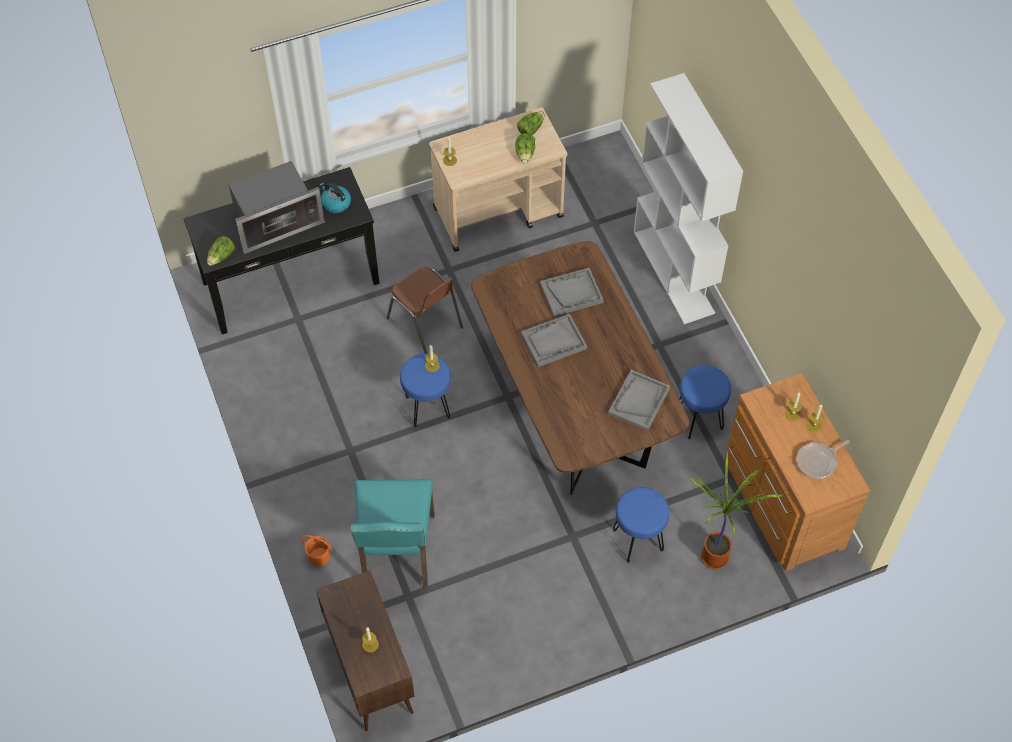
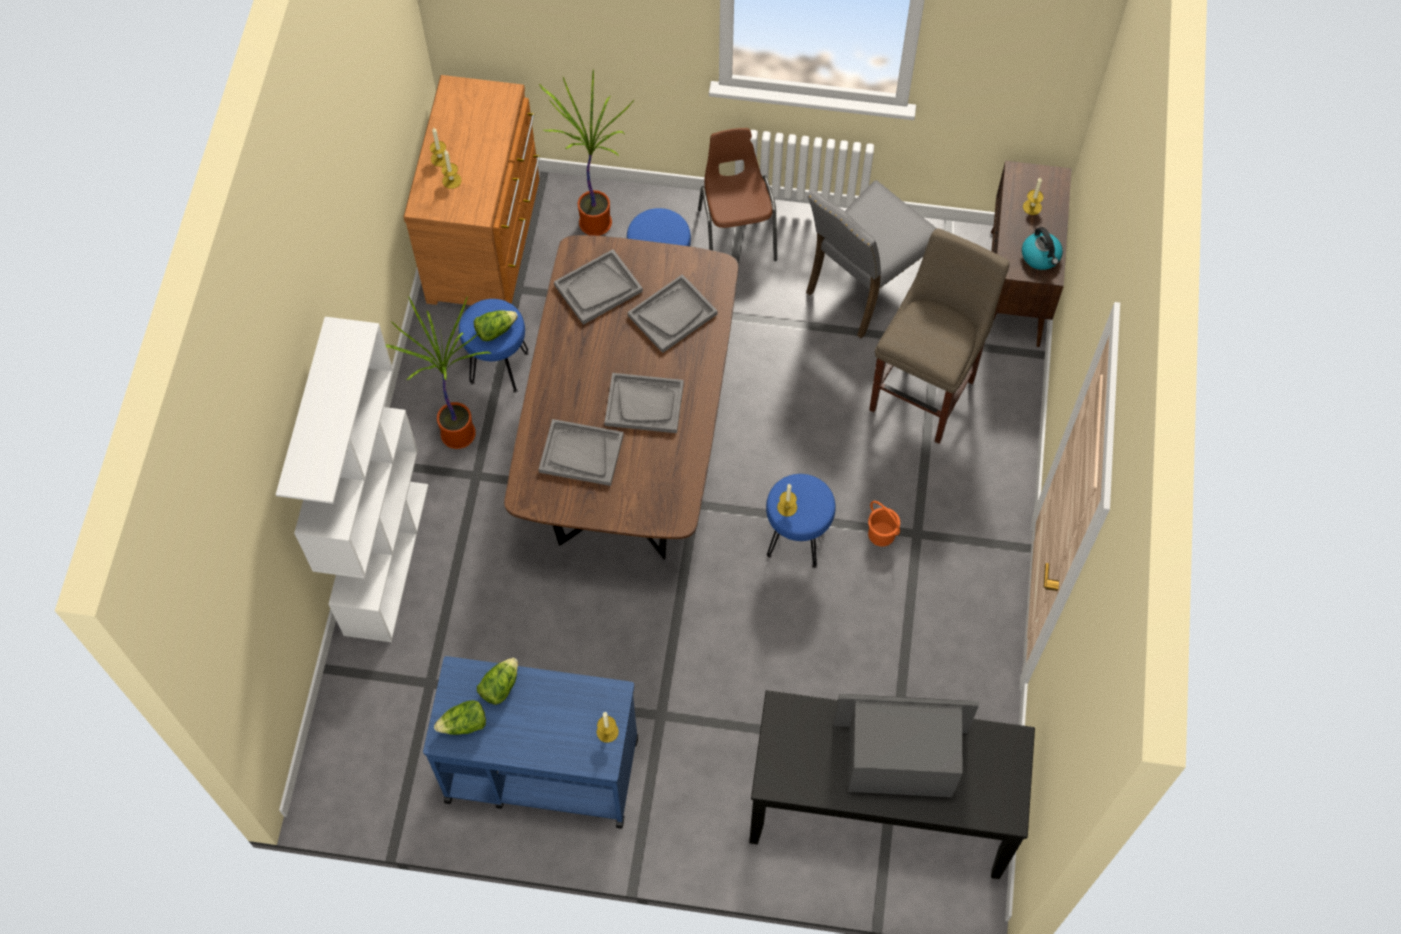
camera: 150 degrees left, 5 degrees up
(221, 256) = (999, 740): lettuce -> lettuce (495, 330)
(319, 556) = (1013, 429): orange bucket -> orange bucket (881, 534)
(335, 203) = (802, 744): kettle -> kettle (1041, 256)
(396, 553) = (925, 391): turquoise chair -> beige stool
(425, 323) = (736, 653): brown chair -> brown chair (736, 234)
(485, 611) = (864, 287): none -> grey chair
(499, 212) = (540, 769): beige cart -> blue cart
(576, 408) = (672, 314): none -> grey tray
(692, 362) = (455, 434): none -> potted plant
(818, 461) = (468, 123): frying pan -> none

